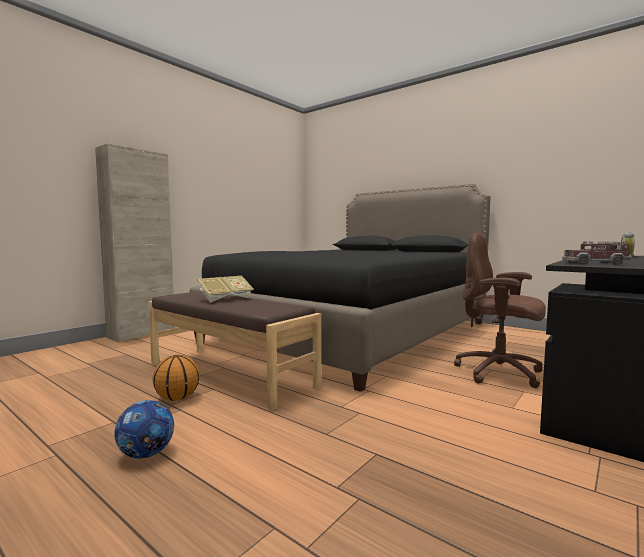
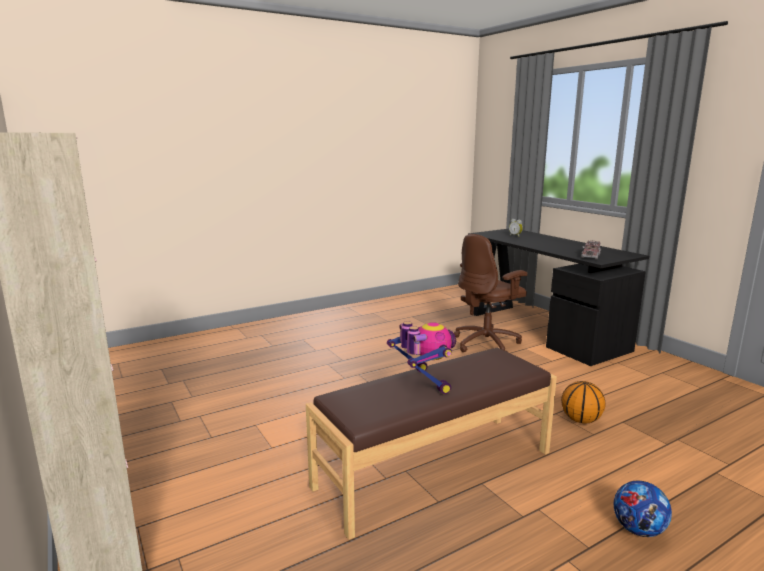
camera: 70 degrees left, 10 degrees up
(177, 398) = (505, 511): basketball -> basketball (581, 420)
(225, 299) = (423, 382): book -> toy robot
(353, 332) = (316, 366): black bed -> none

